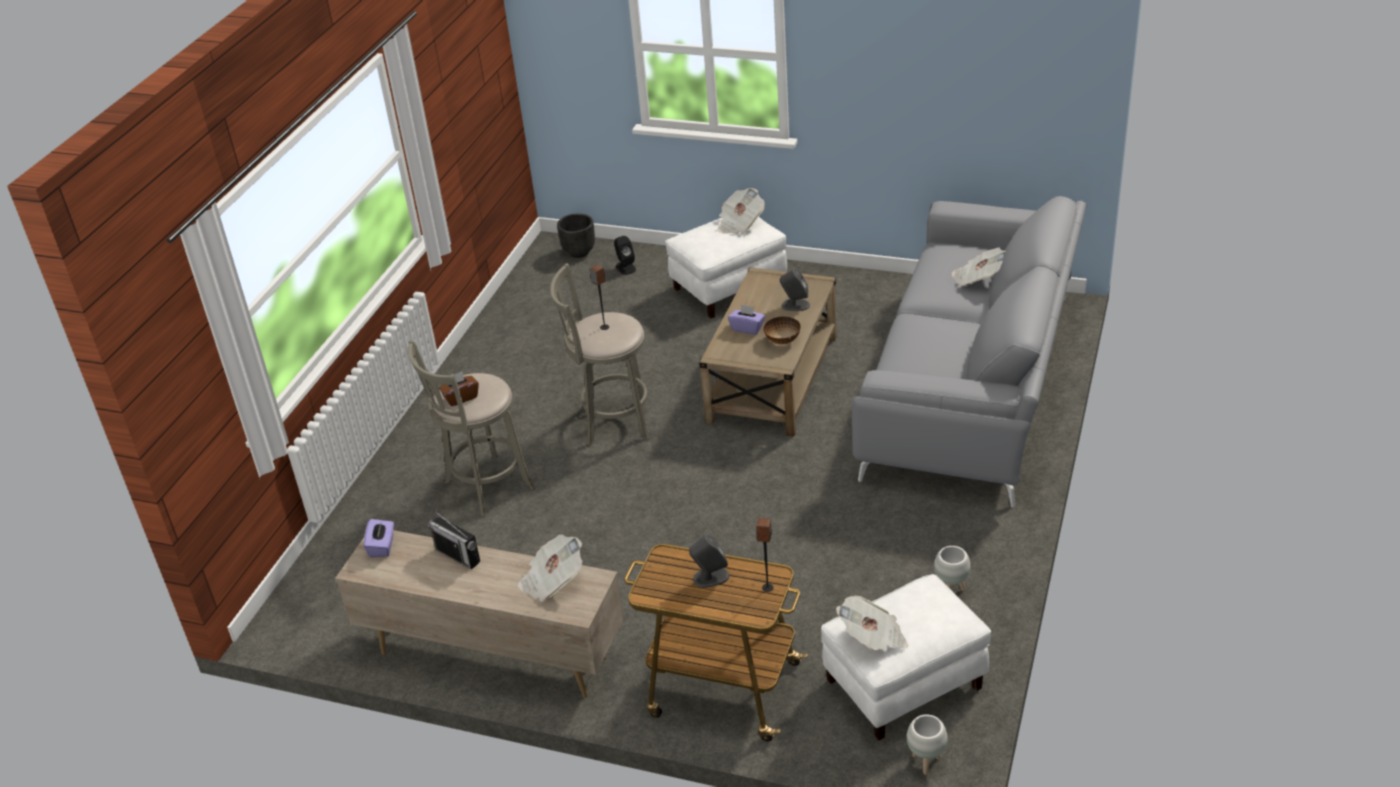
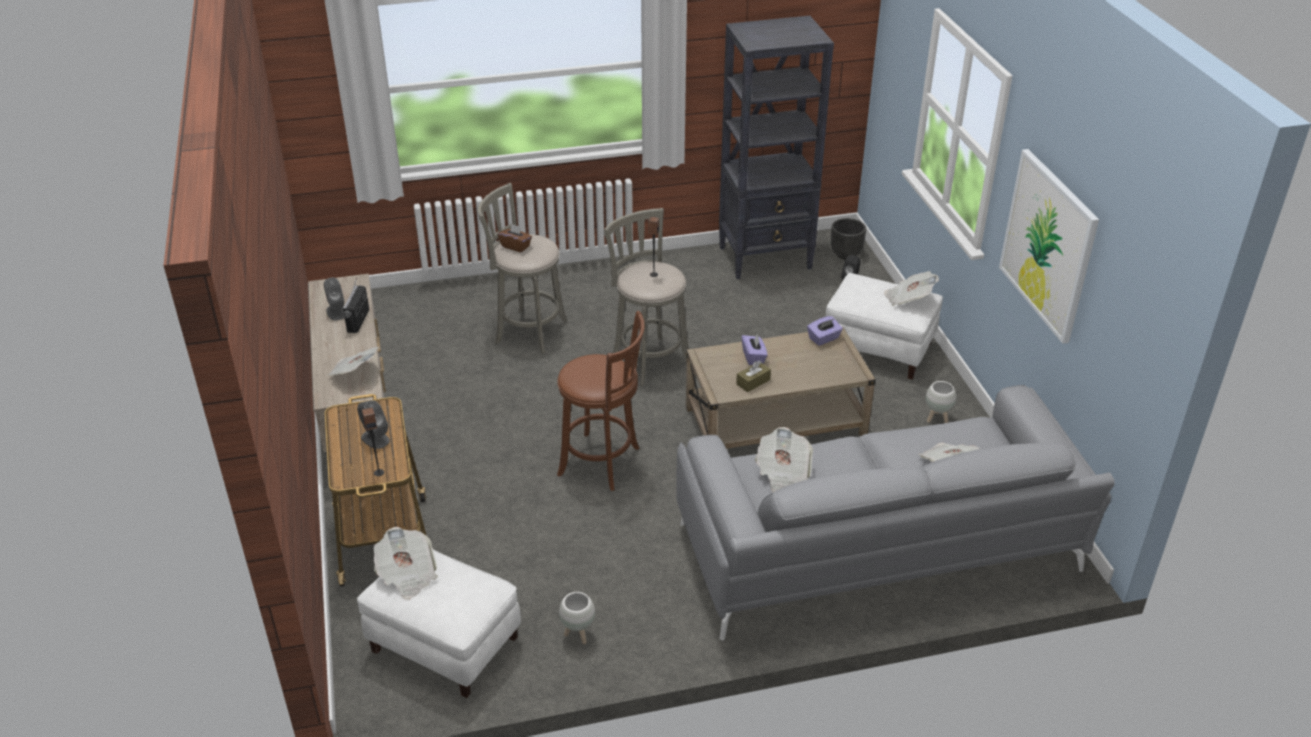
camera: 55 degrees right, 0 degrees up
(382, 546) = (349, 286): purple tissue box -> purple tissue box (824, 338)
(533, 297) = (766, 258): none -> black bookcase
(737, 501) = (603, 463): none -> brown stool
(782, 340) = (753, 382): bowl -> brown tissue box
(795, 305) = (811, 371): grey speaker -> grey speaker (336, 312)
(899, 80) = (1048, 244): none -> picture
(926, 362) = (783, 473): none -> newspaper
(926, 762) = (360, 691): white planter -> white planter (937, 419)

